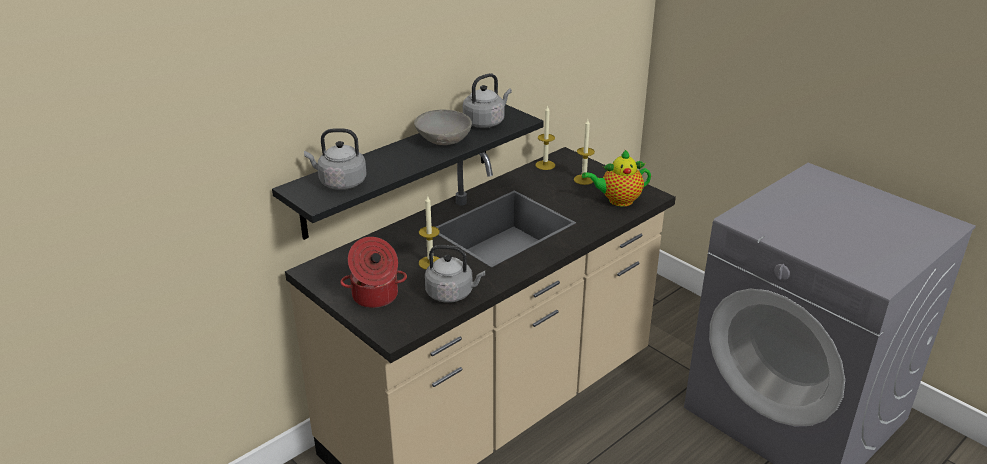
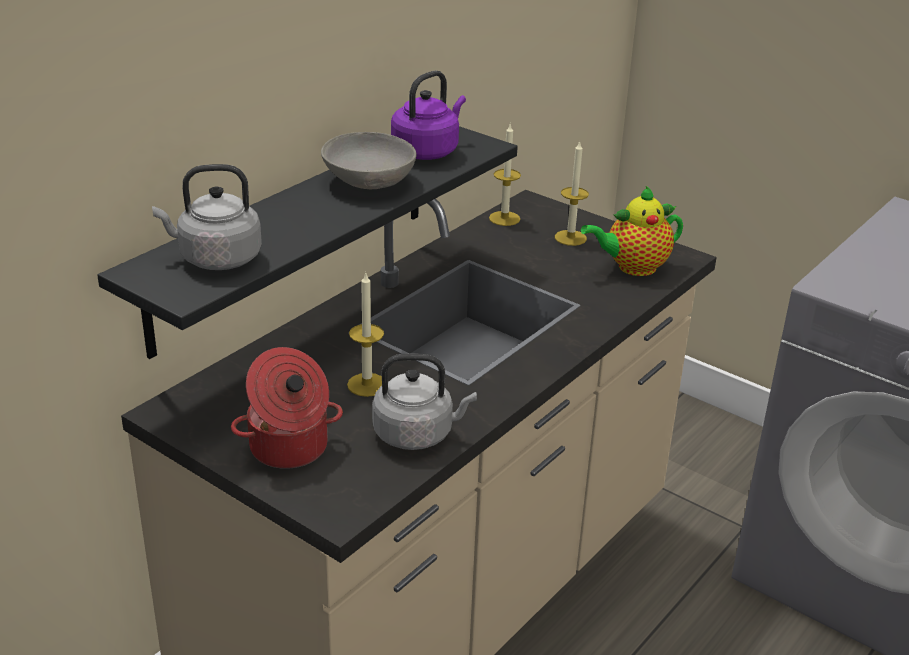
camera: 10 degrees left, 0 degrees up
(485, 122) = (427, 151): grey kettle -> purple kettle

